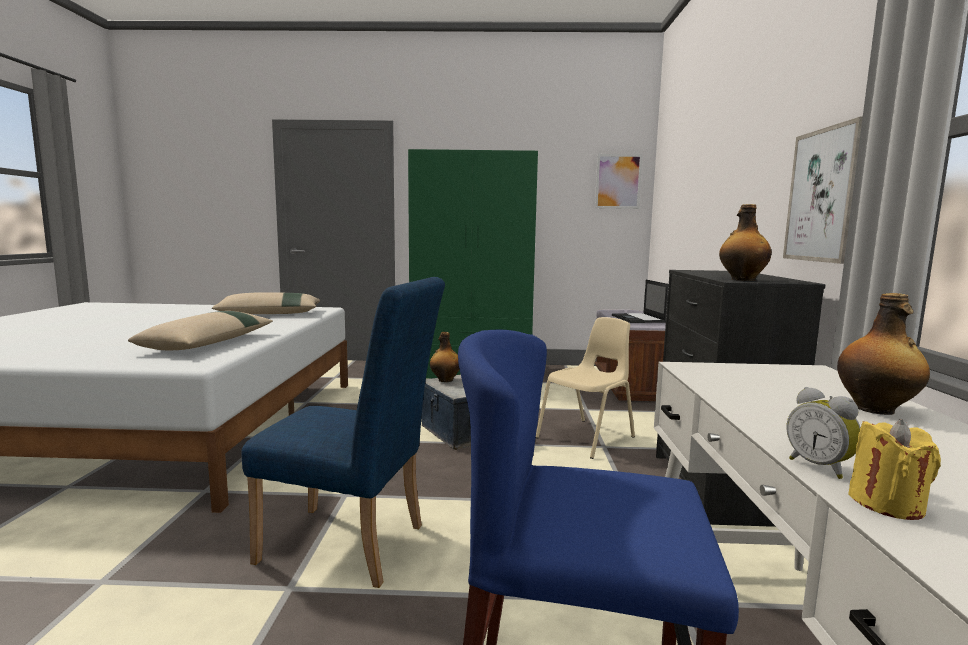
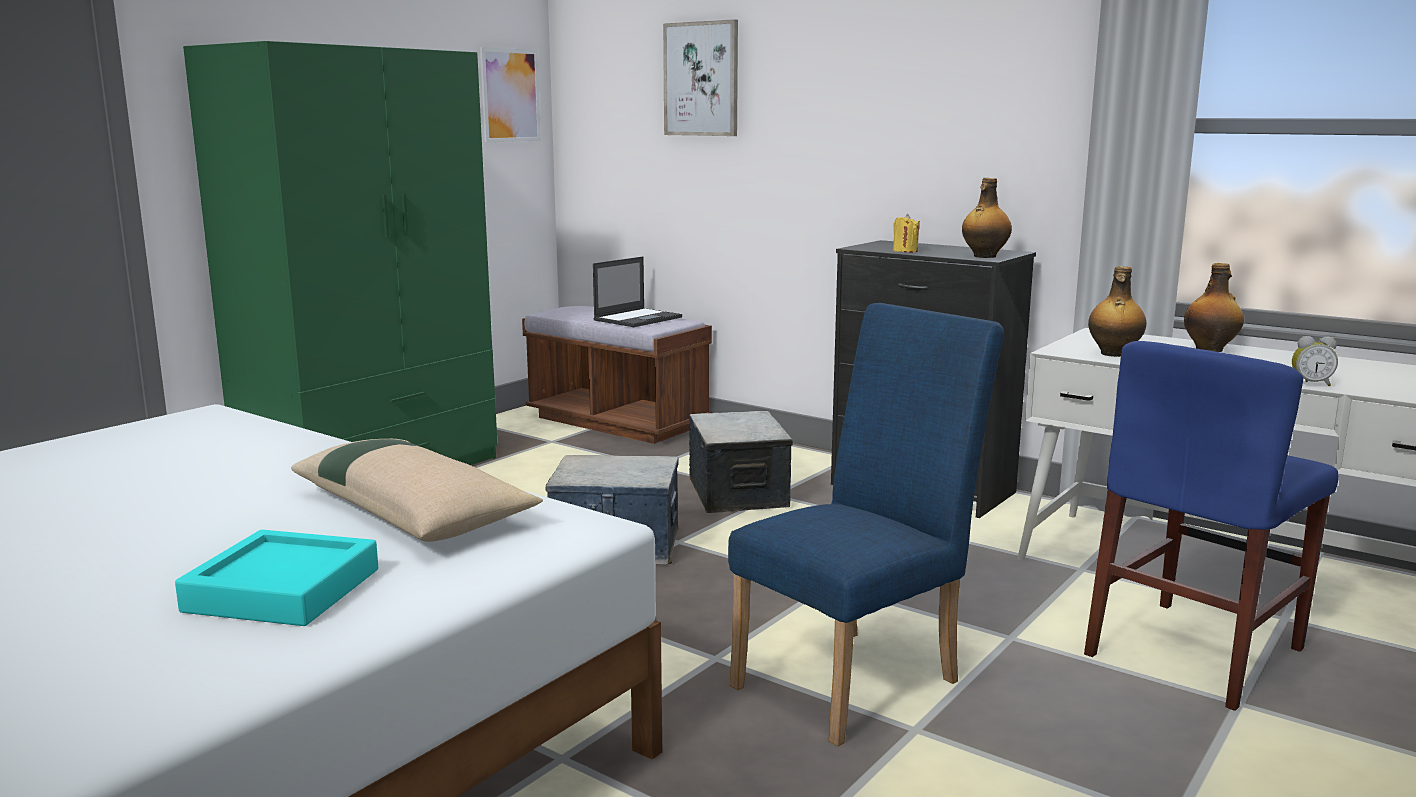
camera: 55 degrees left, 5 degrees up
(96, 348) = (283, 590): none -> turquoise tray
(269, 314) = (172, 451): beige pillow -> none
(445, 380) = (577, 473): bottle -> bottle (1113, 354)
(587, 437) = (739, 493): beige chair -> storage box
(638, 319) = (638, 318): laptop -> laptop turned 75 degrees counterclockwise
(824, 195) = (1009, 163): picture -> picture (701, 79)
(887, 504) = (1364, 389): yellow candle -> yellow candle (905, 251)

